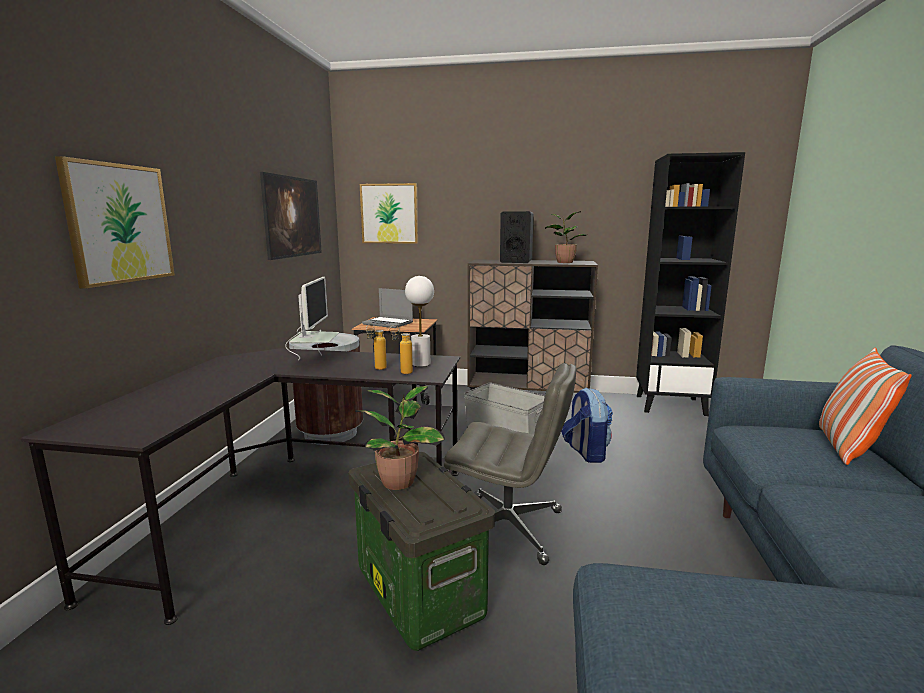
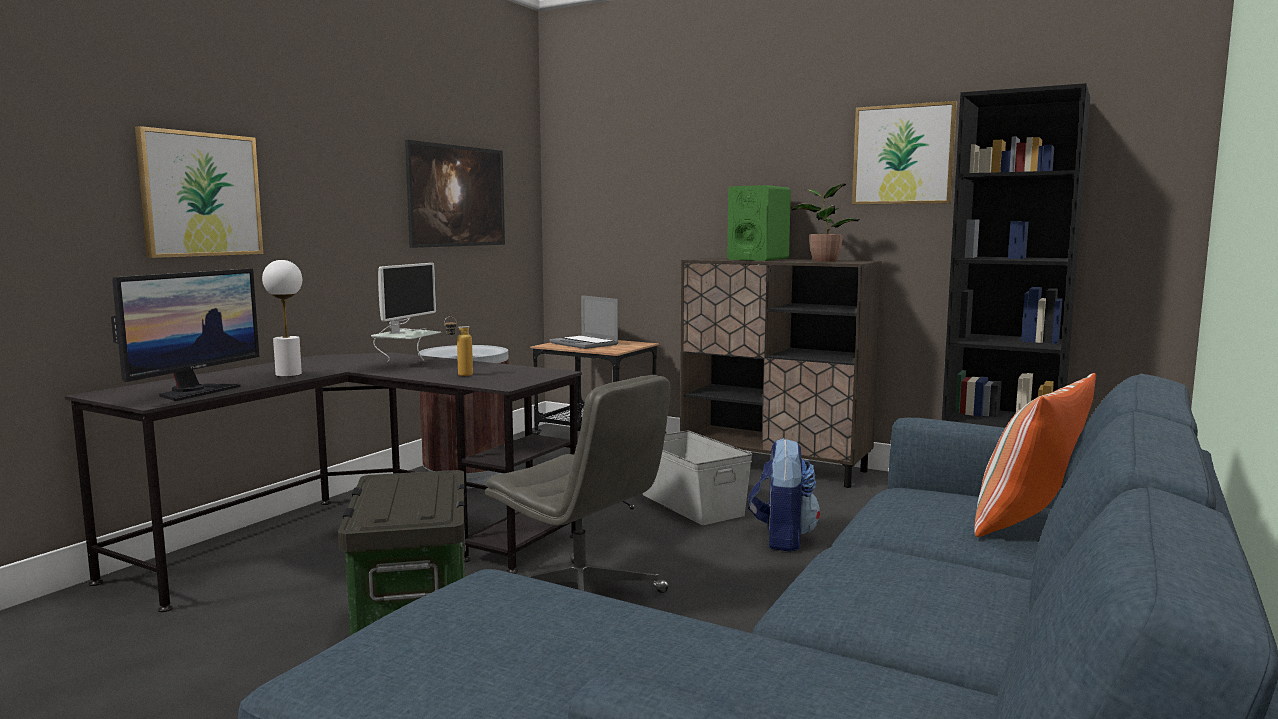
camera: 20 degrees right, 5 degrees down
(164, 416) = (194, 392): none -> monitor
(389, 213) = (604, 193): picture -> picture (903, 154)
(400, 481) = (397, 488): potted plant -> none
(401, 372) = (481, 380): bottle -> none
(421, 364) = (519, 374): white table lamp -> white table lamp (289, 374)
(516, 261) = (758, 259): black speaker -> green speaker

